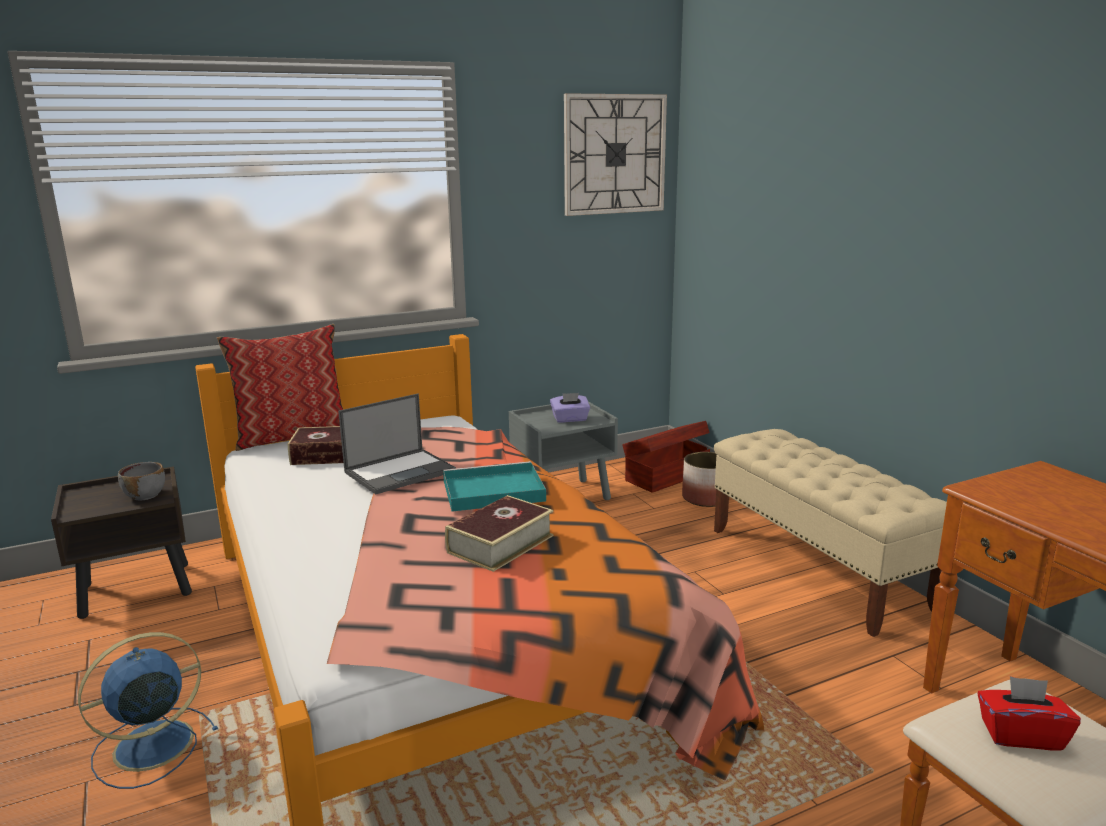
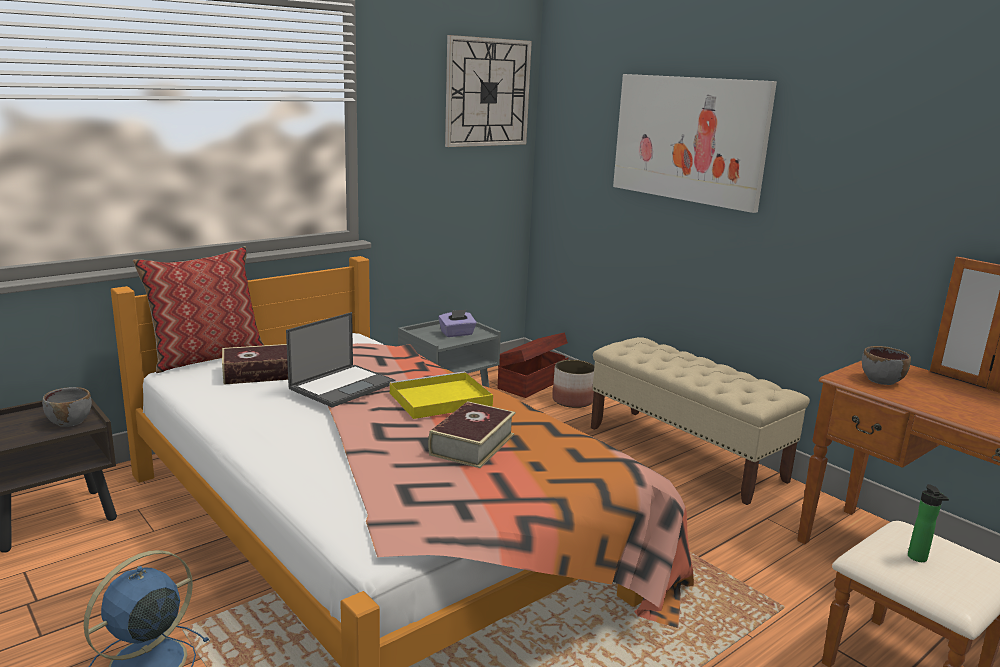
camera: 15 degrees left, 0 degrees up
(491, 491) = (438, 399): turquoise tray -> yellow tray
(828, 196) = (689, 139): none -> picture
(1020, 735) = (919, 559): red tissue box -> bottle
(1028, 494) = (881, 380): none -> grey bowl

